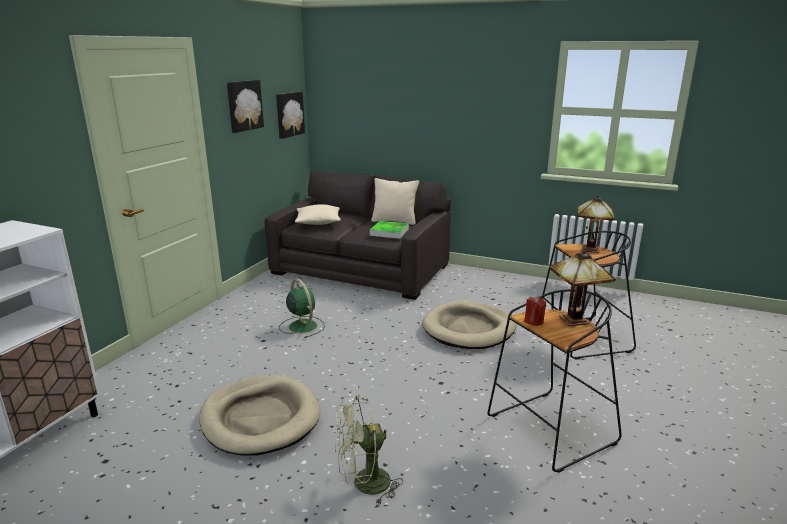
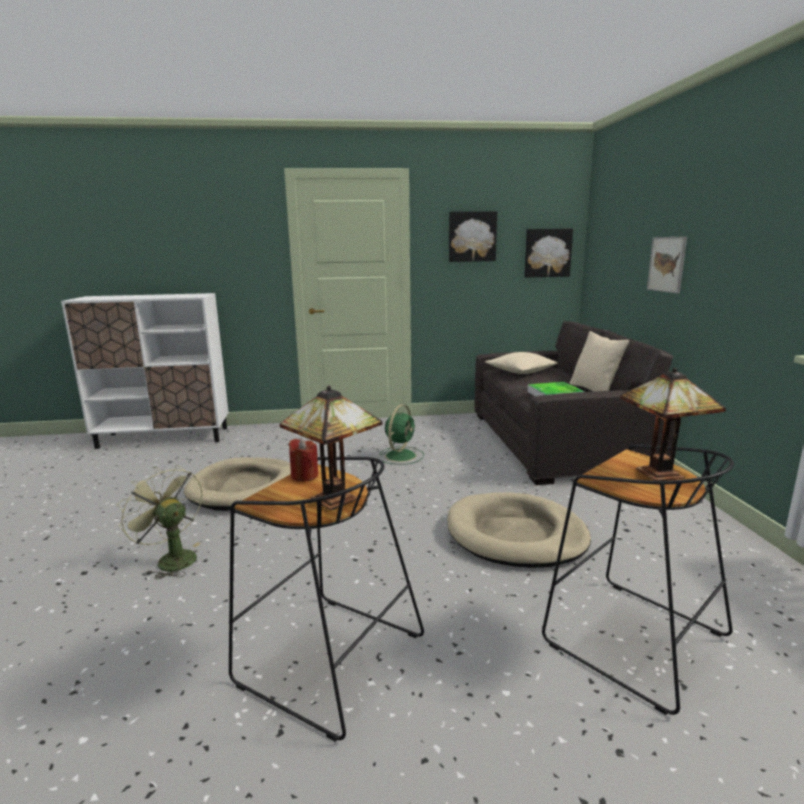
camera: 60 degrees right, 5 degrees down
(420, 124) = (666, 264): none -> picture

